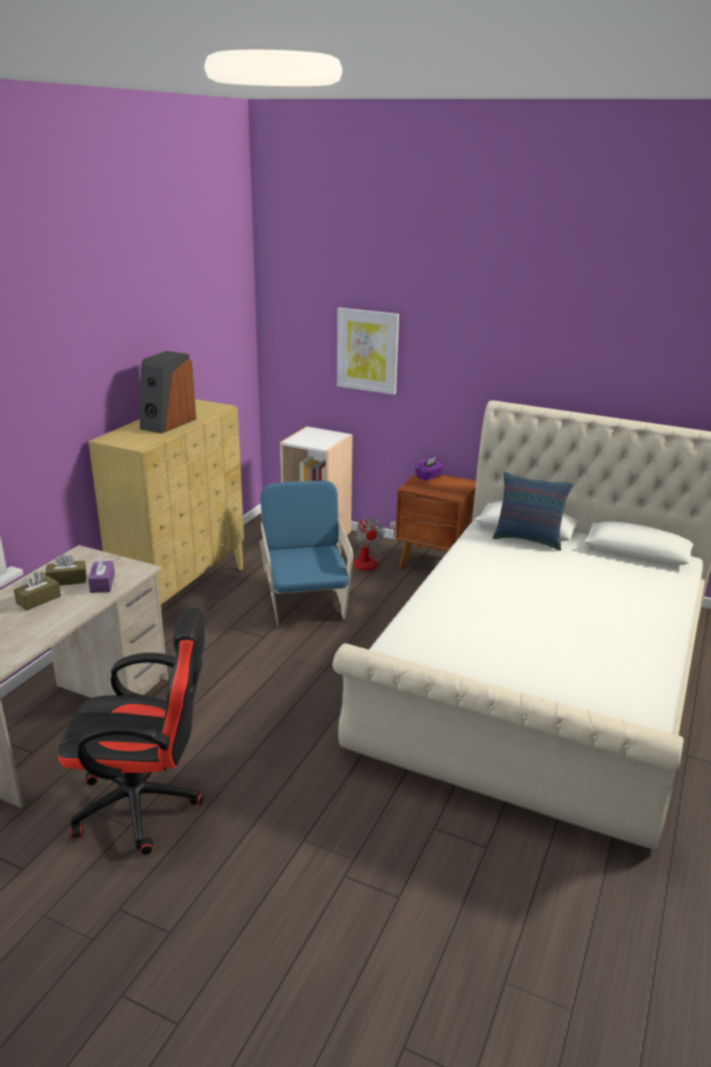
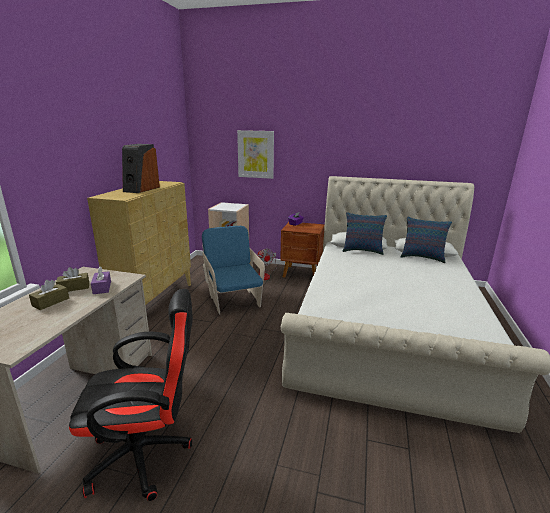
camera: 10 degrees left, 5 degrees down
(627, 563) = (422, 258): none -> blue pillow

